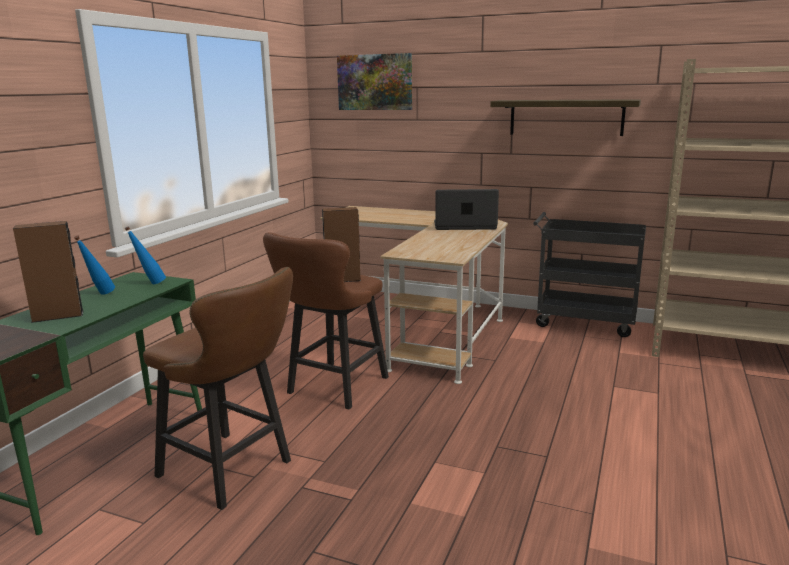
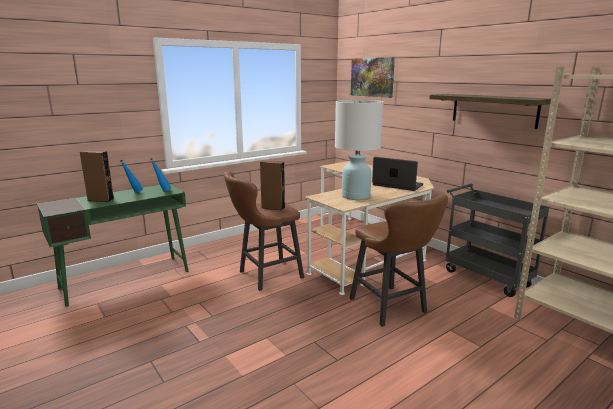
camera: 30 degrees right, 0 degrees up
(235, 473) = (166, 307): brown stool -> brown stool (392, 309)
(443, 245) = (355, 196): none -> white table lamp

